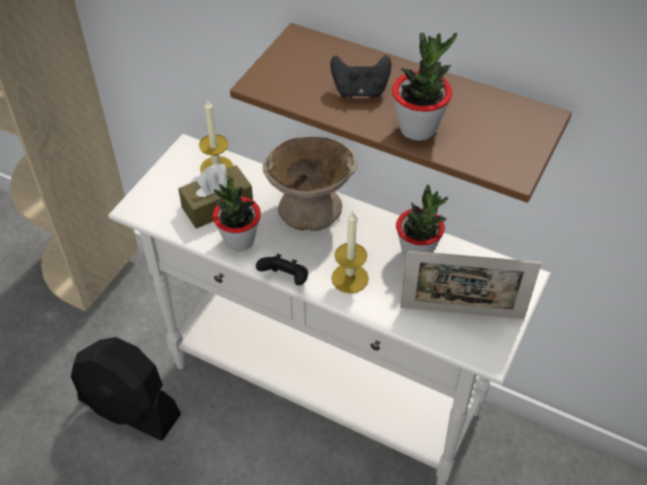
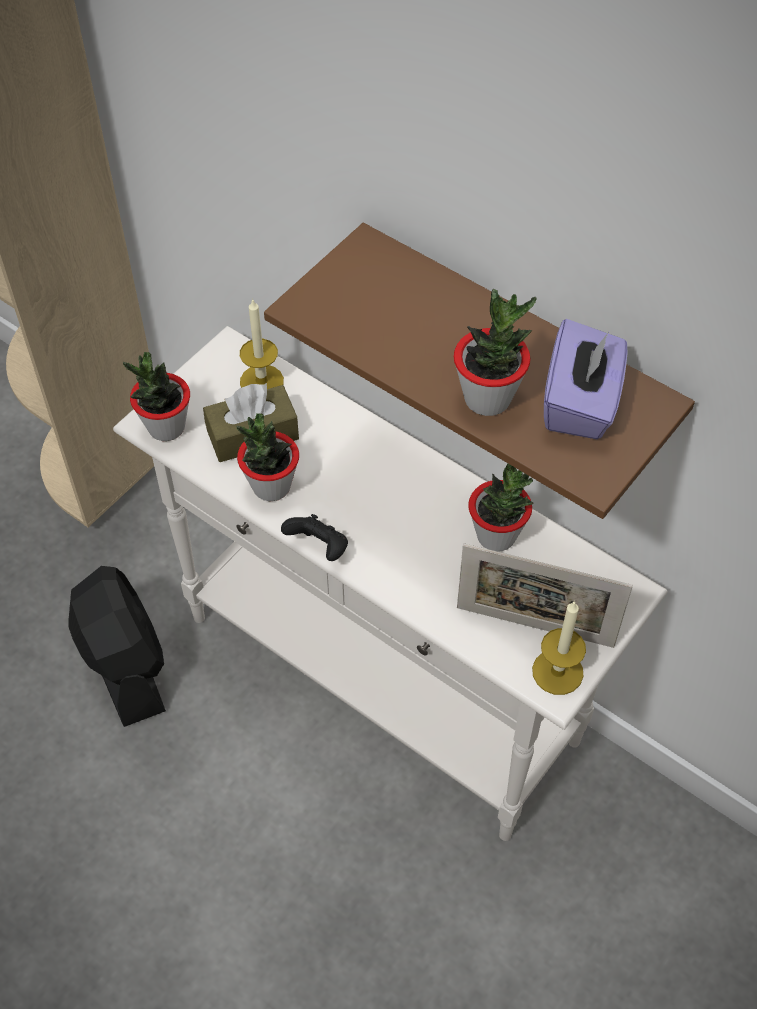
camera: 10 degrees right, 5 degrees up
(129, 408) = (125, 664): black fan -> black fan turned 150 degrees counterclockwise
(150, 209) = (166, 427): none -> potted plant
(310, 208) = (371, 454): beige bowl -> none
(350, 278) = (401, 558): candle -> candle (557, 672)
(360, 91) = (427, 335): black game controller -> none
(488, 123) = (580, 403): none -> purple tissue box

